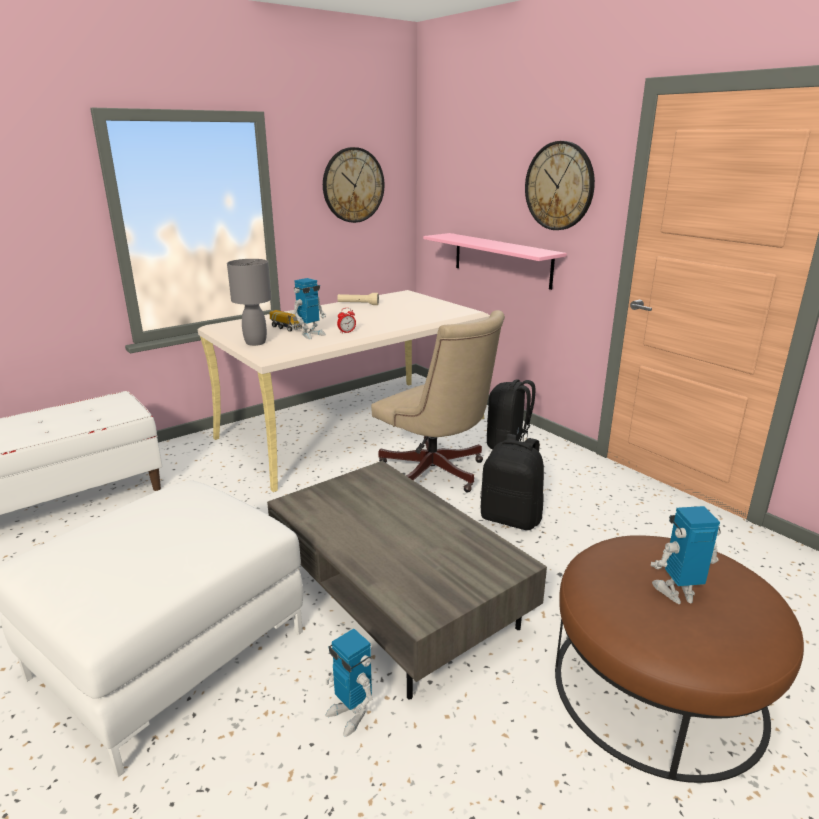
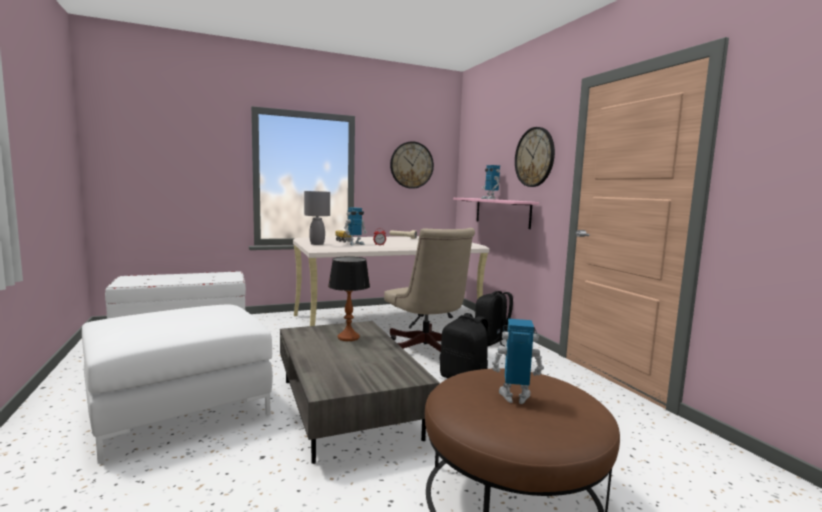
camera: 15 degrees right, 15 degrees down
(350, 715) = (265, 463): toy robot -> toy robot (489, 199)
(376, 503) = (348, 337): none -> table lamp

